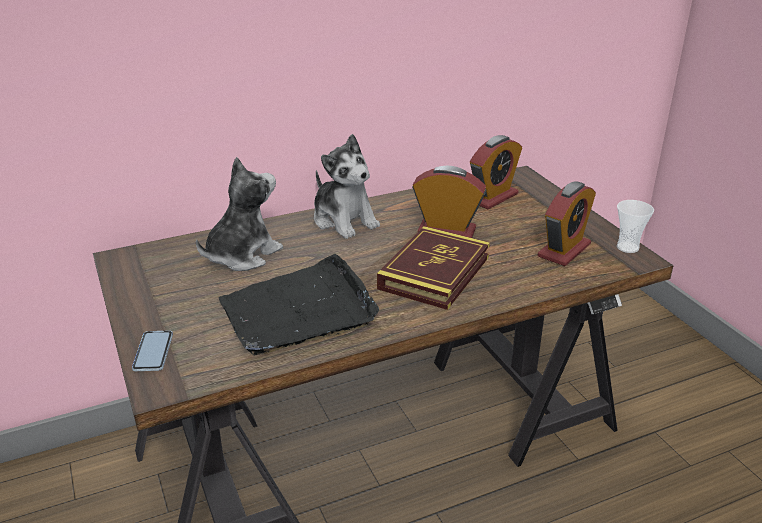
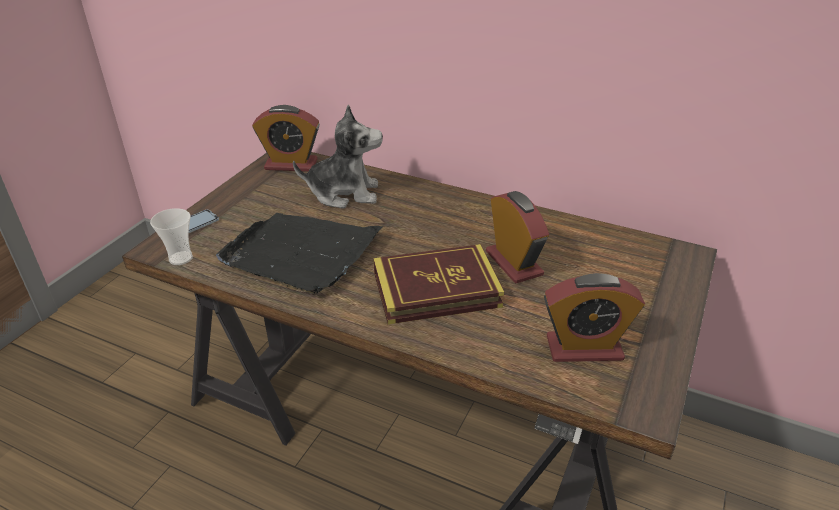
camera: 50 degrees right, 5 degrees up
(344, 220) = (454, 207): plush toy -> none
(492, 197) = (615, 259): alarm clock -> alarm clock (291, 164)
(627, 247) = (658, 392): cup -> cup (181, 258)

